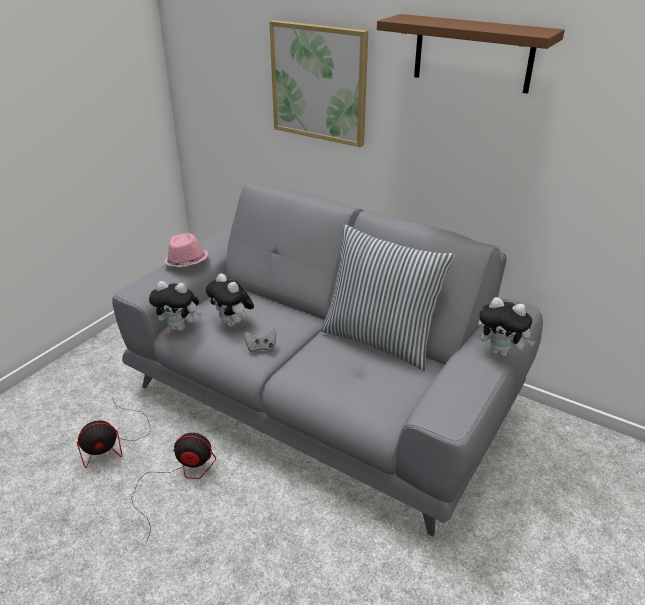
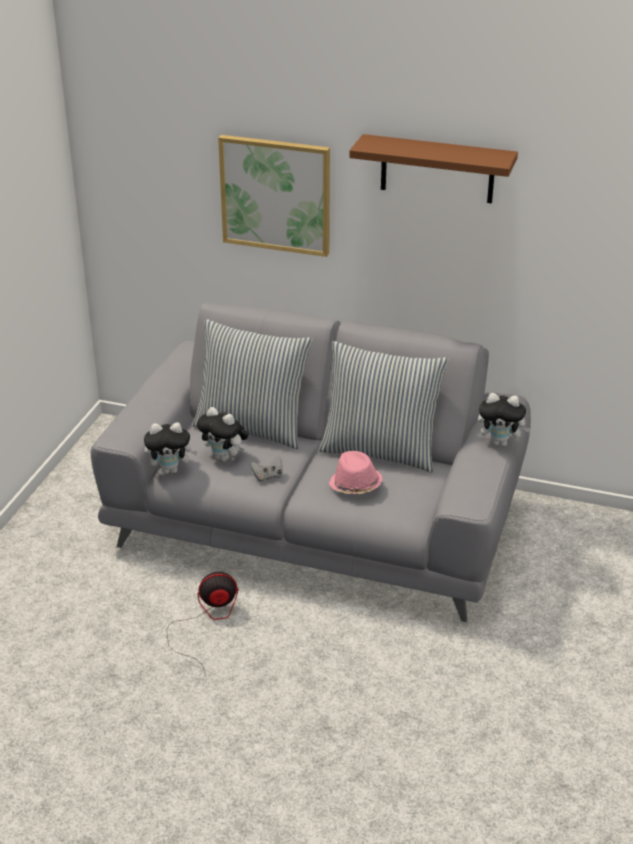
camera: 15 degrees left, 0 degrees up
(114, 442) = (119, 603): fan -> none
(186, 263) = (151, 401): pink hat -> pink hat (355, 485)
(271, 300) = (252, 428): none -> pillow

